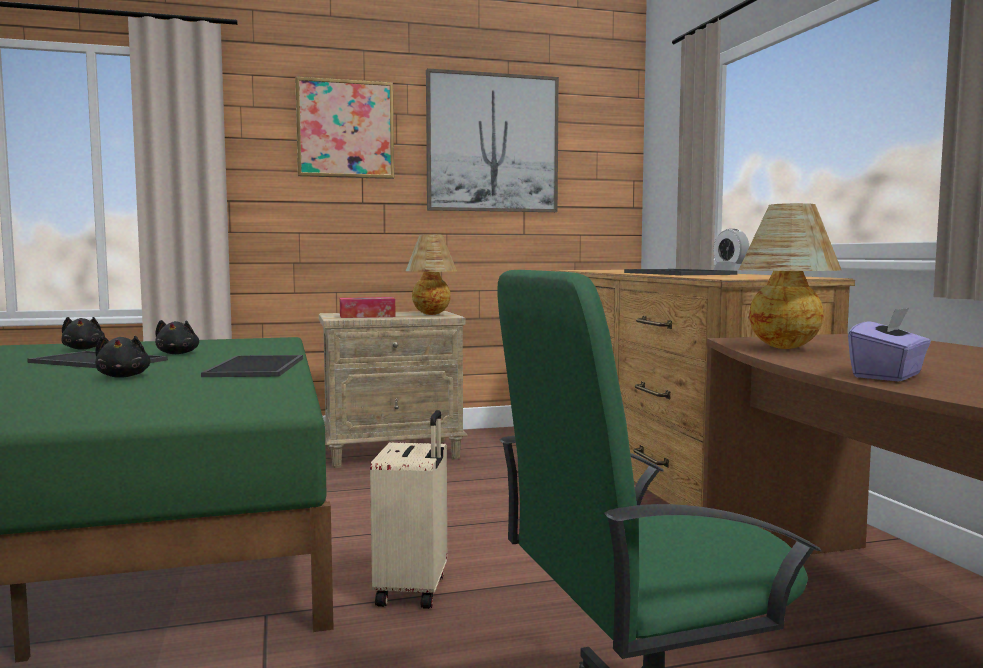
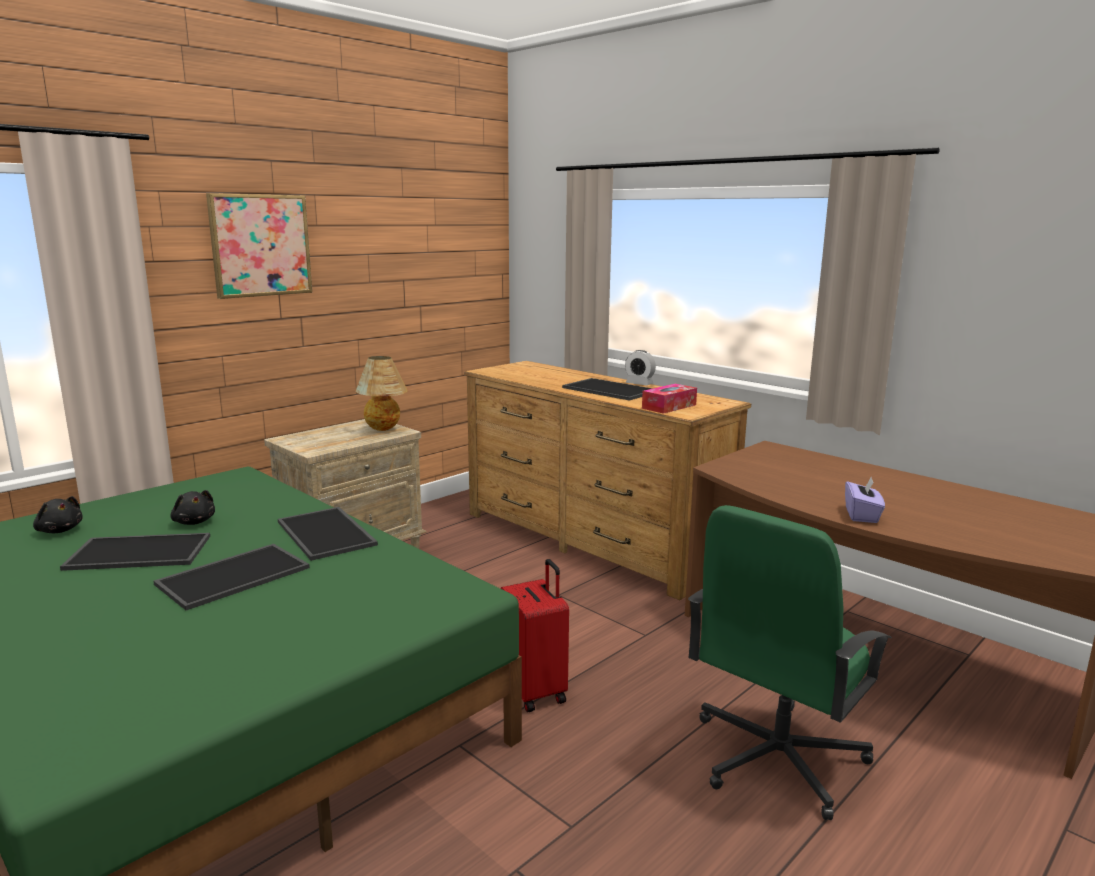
camera: 30 degrees left, 10 degrees up
(124, 376) = (234, 575): black plush toy -> tray
(367, 316) = (331, 442): tissue box -> tissue box (669, 406)
(414, 590) = (536, 691): beige suitcase -> red suitcase
(492, 143) = (393, 249): picture -> none
(786, 348) = (762, 480): table lamp -> none

